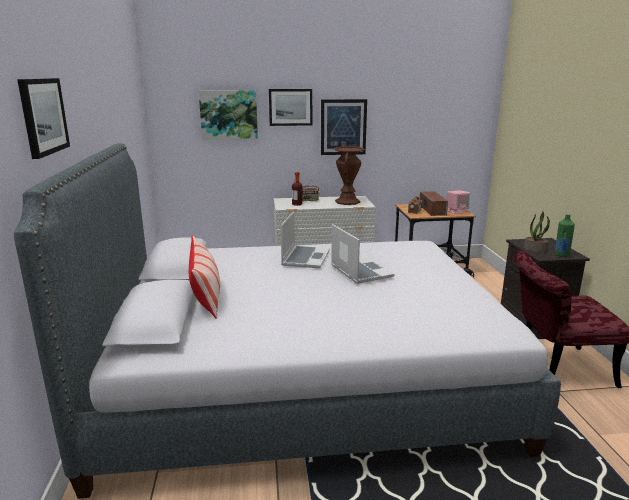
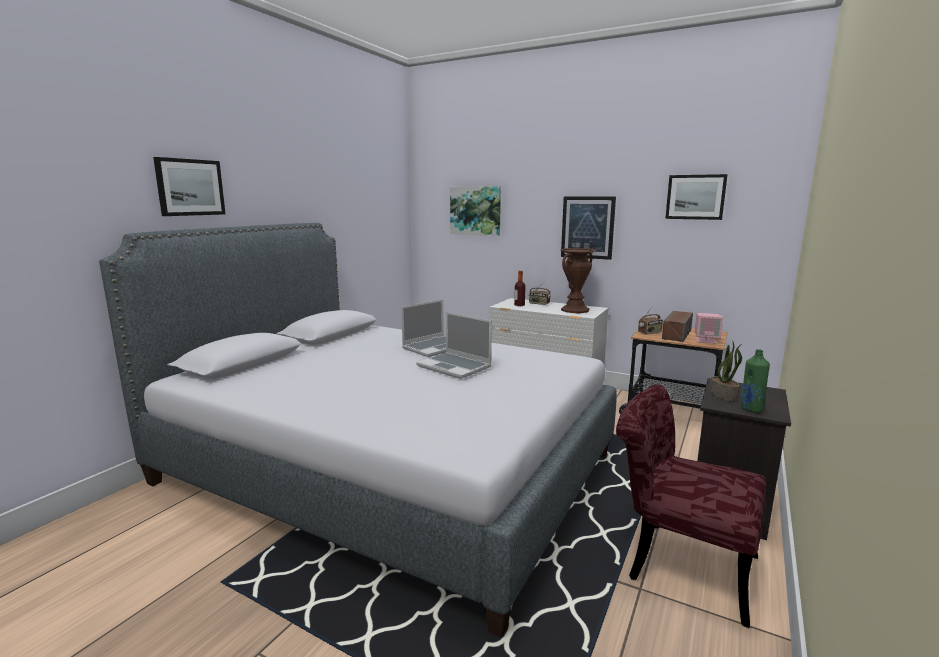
camera: 35 degrees right, 5 degrees down
(206, 296) = (304, 356): pillow -> none
(290, 107) = (533, 204): picture -> picture (695, 197)
(360, 271) = (455, 367): laptop -> laptop turned 120 degrees clockwise

